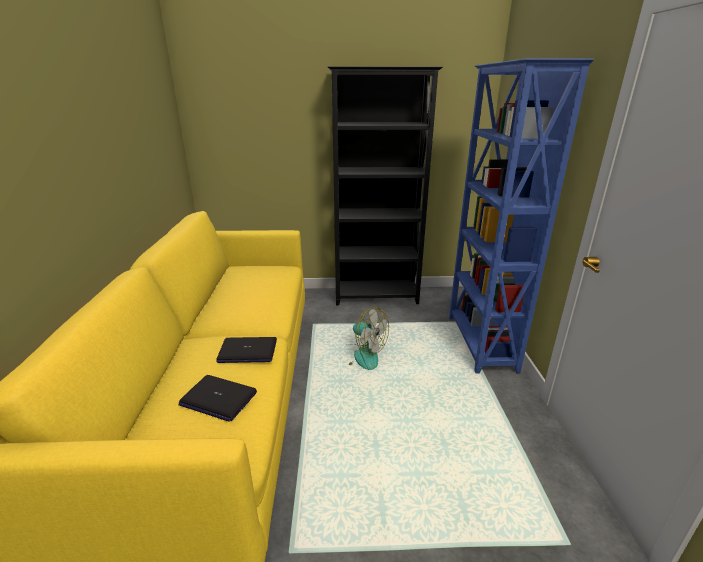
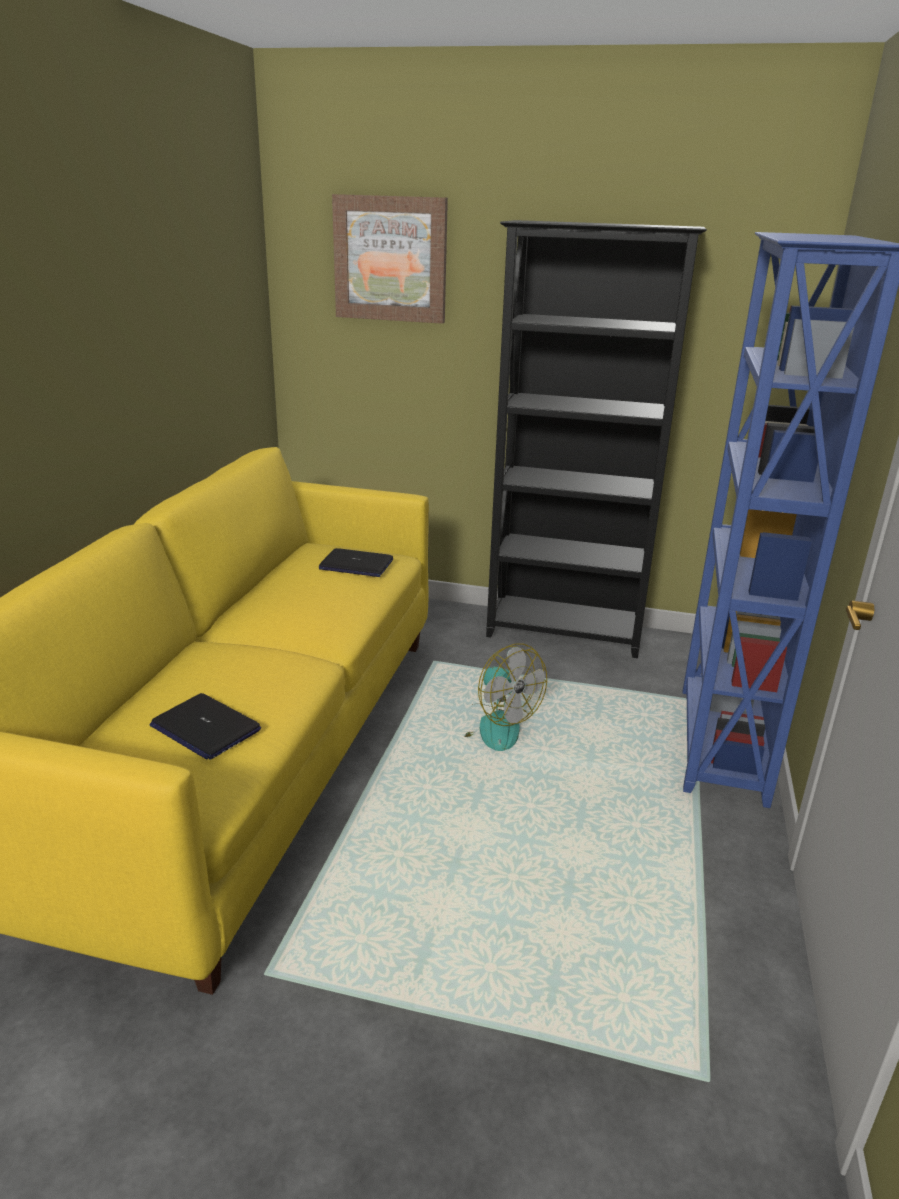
camera: 15 degrees right, 0 degrees up
(247, 351) = (274, 673): laptop -> laptop (356, 565)
(256, 94) = (390, 259): none -> picture

